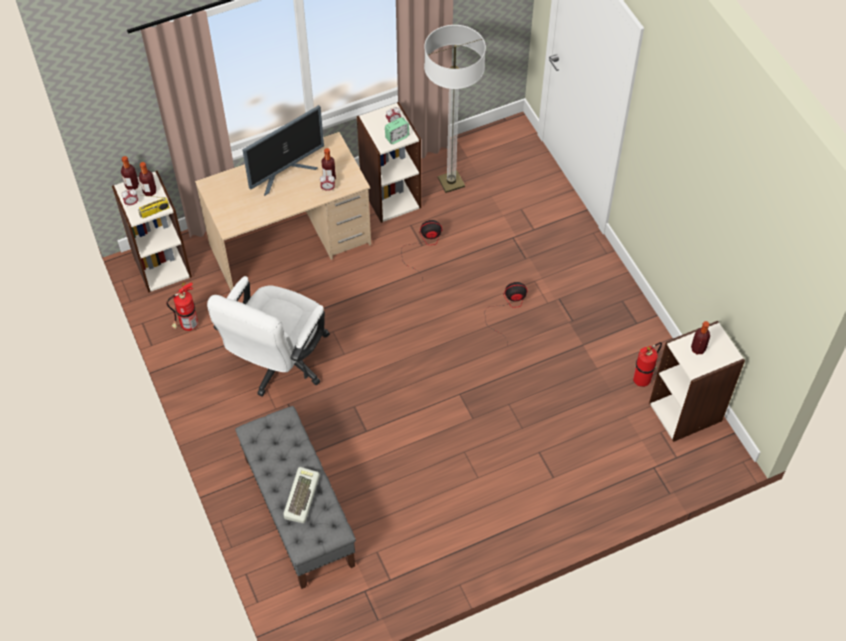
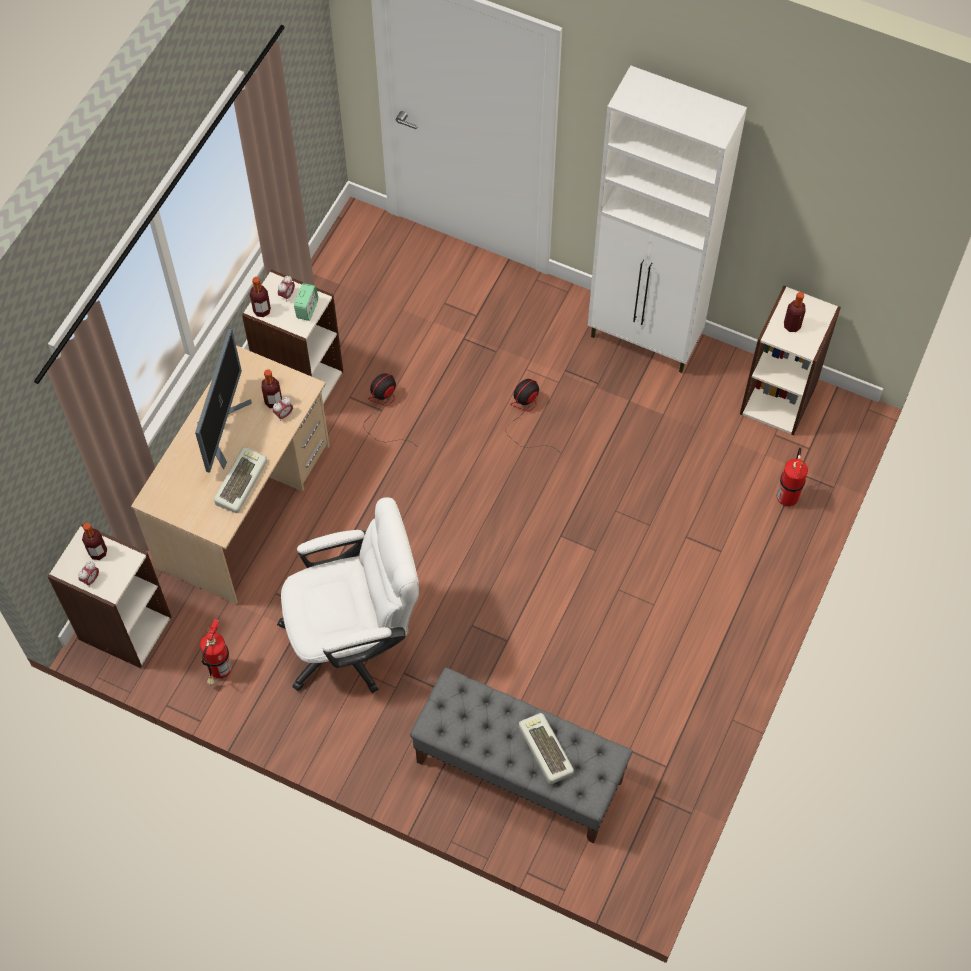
camera: 40 degrees left, 5 degrees up
(132, 186) = (71, 560): bottle -> bottle (262, 311)
(154, 211) = (126, 570): radio -> none
(266, 209) = (240, 481): none -> keyboard
(278, 364) = (355, 640): white office chair -> white office chair turned 90 degrees counterclockwise
(451, 182) = (348, 322): floor lamp -> none
(629, 315) = (645, 340): none -> white cabinet
(643, 379) = (714, 394): fire extinguisher -> fire extinguisher (787, 496)

